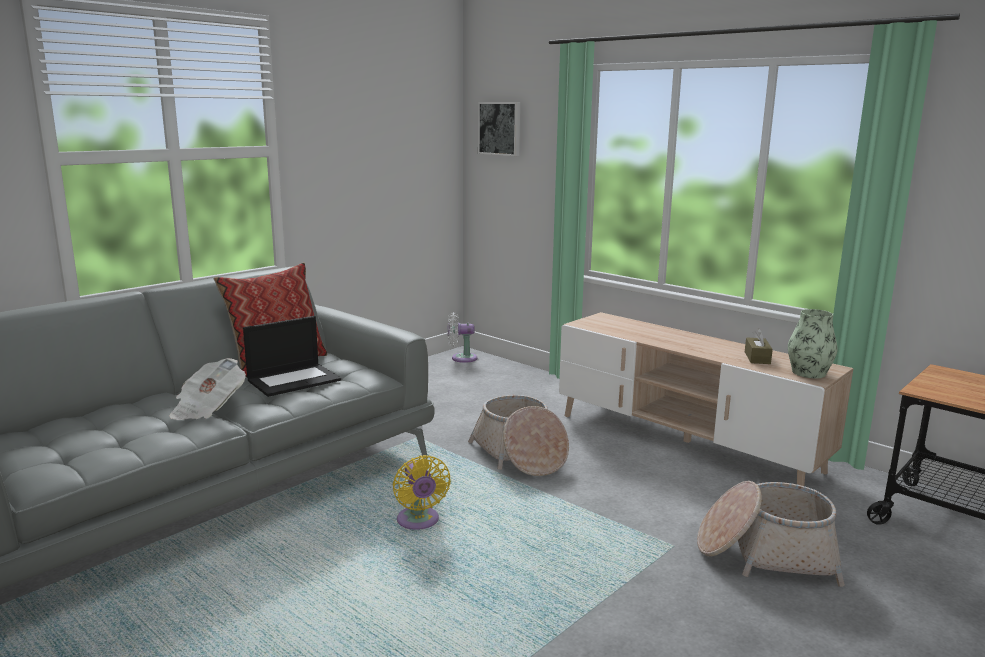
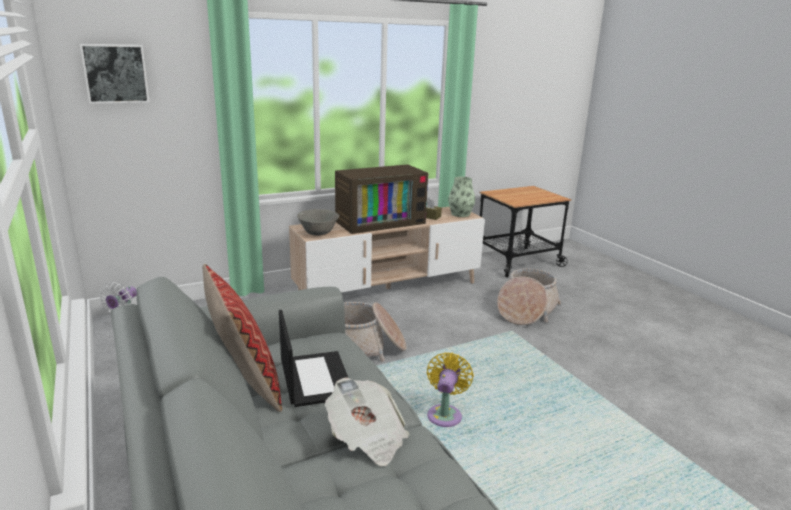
camera: 70 degrees left, 5 degrees up
(419, 522) = (445, 414): yellow fan -> yellow fan turned 75 degrees counterclockwise
(594, 324) = (318, 233): none -> grey bowl
(684, 340) = (380, 221): none -> television

